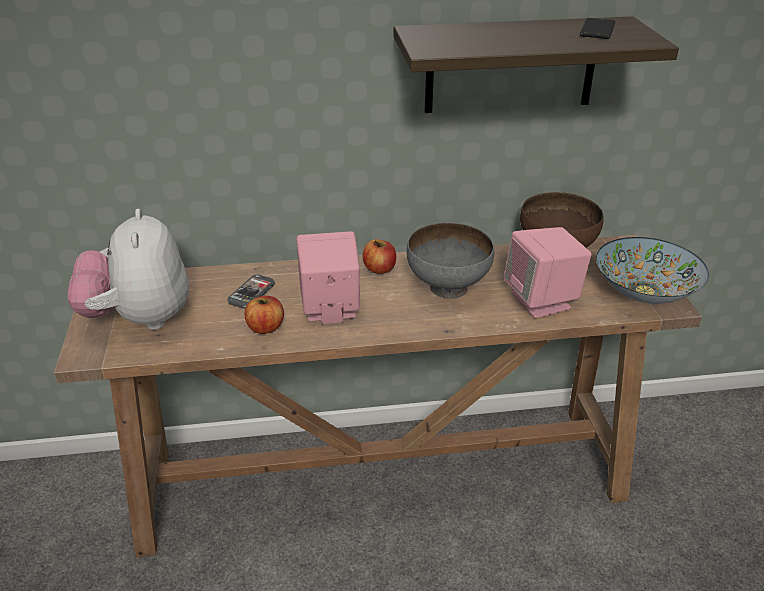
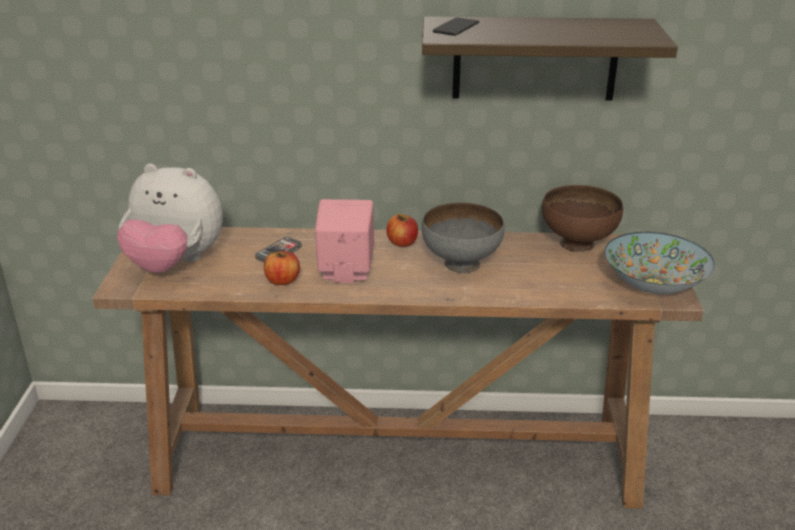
camera: 10 degrees right, 5 degrees down
(140, 319) = (175, 264): plush toy -> plush toy turned 75 degrees counterclockwise
(541, 301) = (548, 283): pink speaker -> none
(597, 29) = (610, 28): phone -> phone (456, 27)

